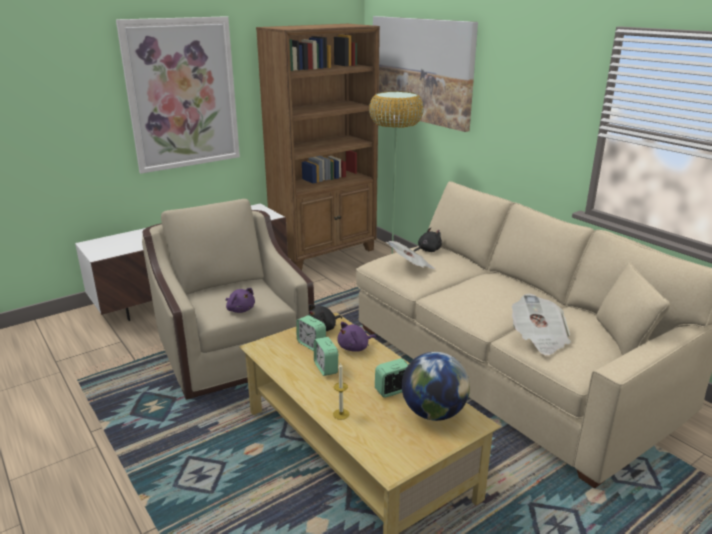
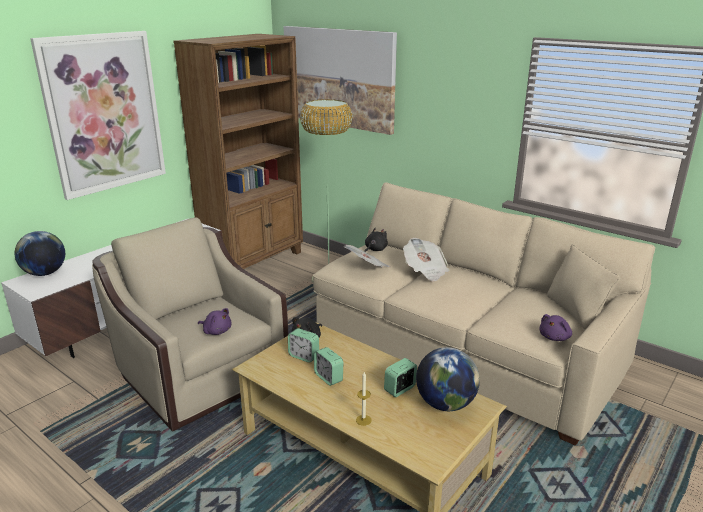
camera: 15 degrees left, 0 degrees up
(113, 239) = (45, 273): none -> globe
(355, 347) = (346, 353): purple plush toy -> purple plush toy (555, 337)
(538, 338) = (509, 321): newspaper -> newspaper (425, 271)

